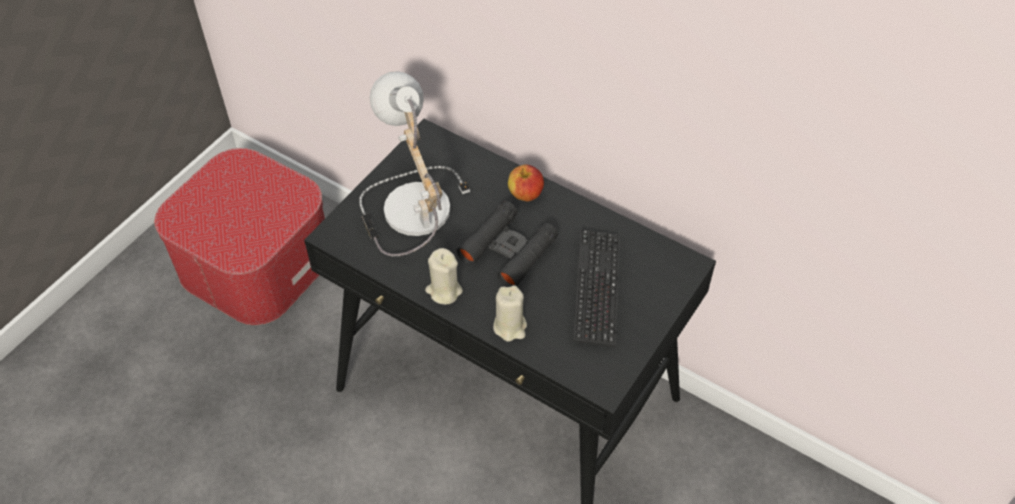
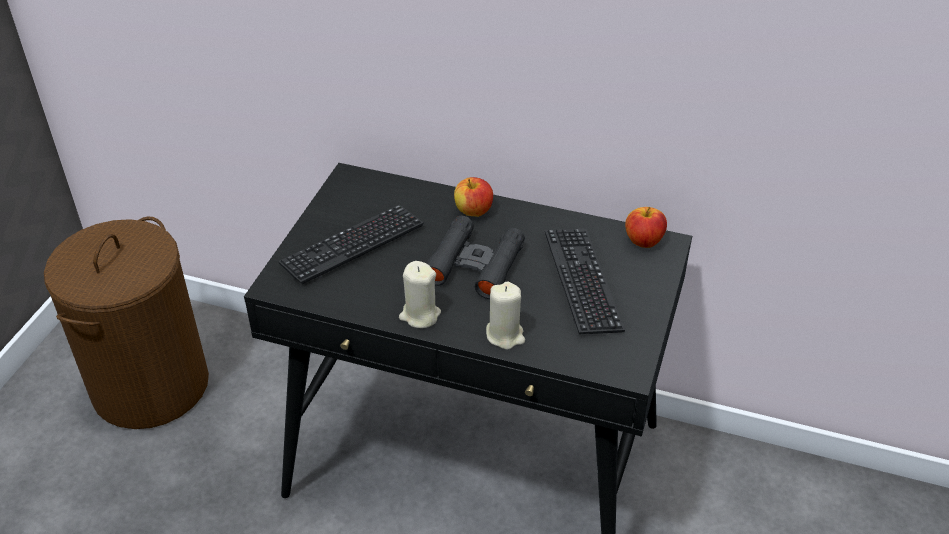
camera: 15 degrees left, 10 degrees down
(256, 262) = (151, 384): ottoman -> brown laundry basket
(409, 208) = (352, 246): table lamp -> keyboard
(668, 257) = (643, 241): none -> apple

